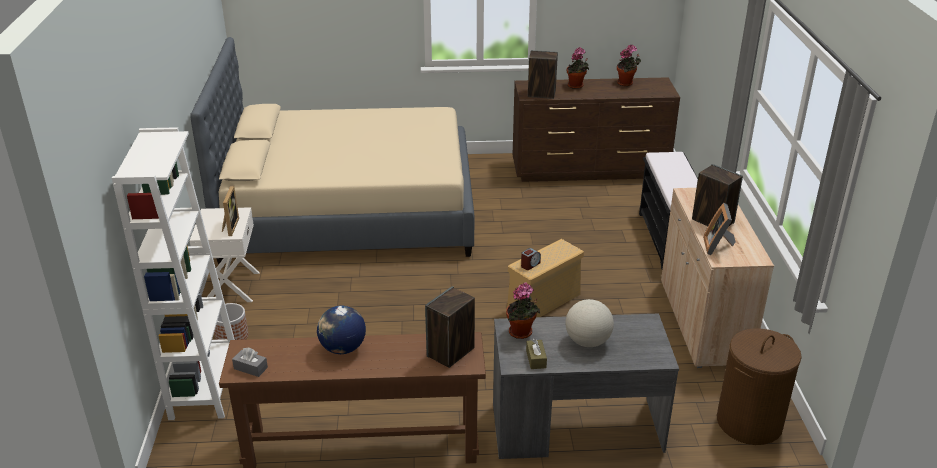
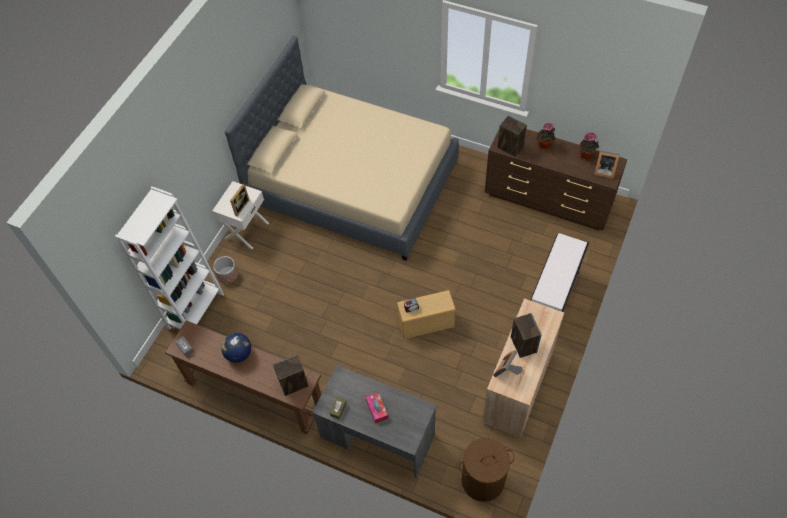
camera: 30 degrees right, 25 degrees up
(522, 333) = (344, 385): potted plant -> none
(587, 341) = (377, 409): globe -> tissue box
(654, 88) = (603, 170): none -> picture frame

